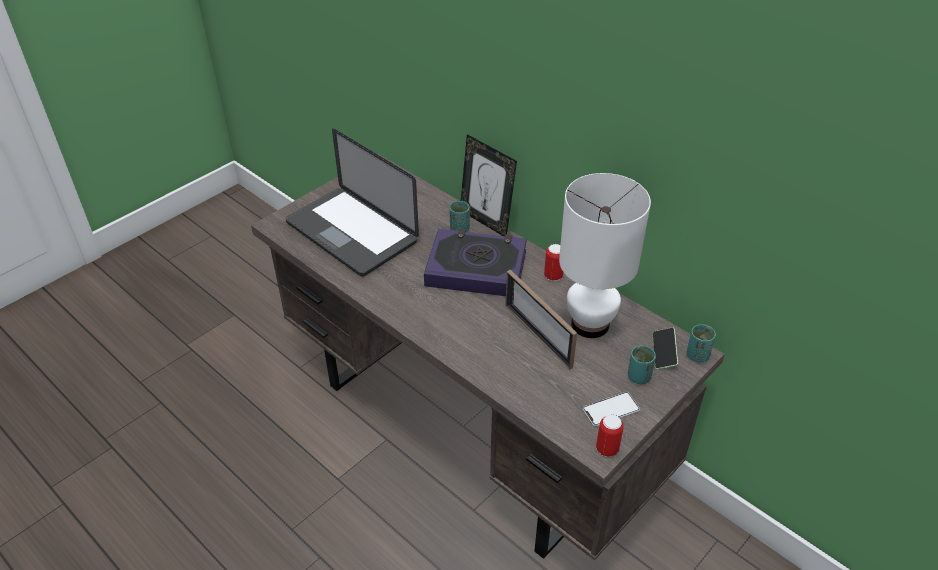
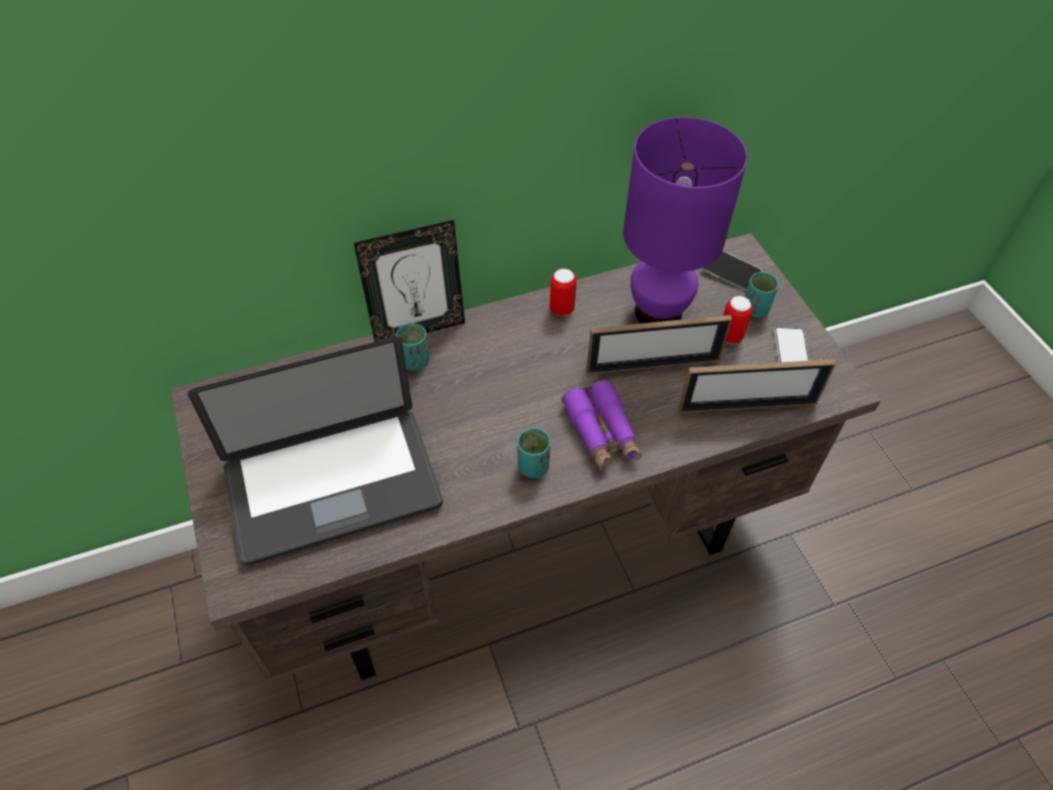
camera: 65 degrees left, 10 degrees up
(461, 328) = (602, 433): none -> purple binoculars
(476, 268) = (502, 375): book -> none
(537, 396) = (747, 406): none -> picture frame
(591, 324) = (658, 312): white table lamp -> purple table lamp
(607, 449) = (844, 380): can -> can (730, 336)
(697, 355) = (745, 252): turquoise cup -> turquoise cup (533, 466)

